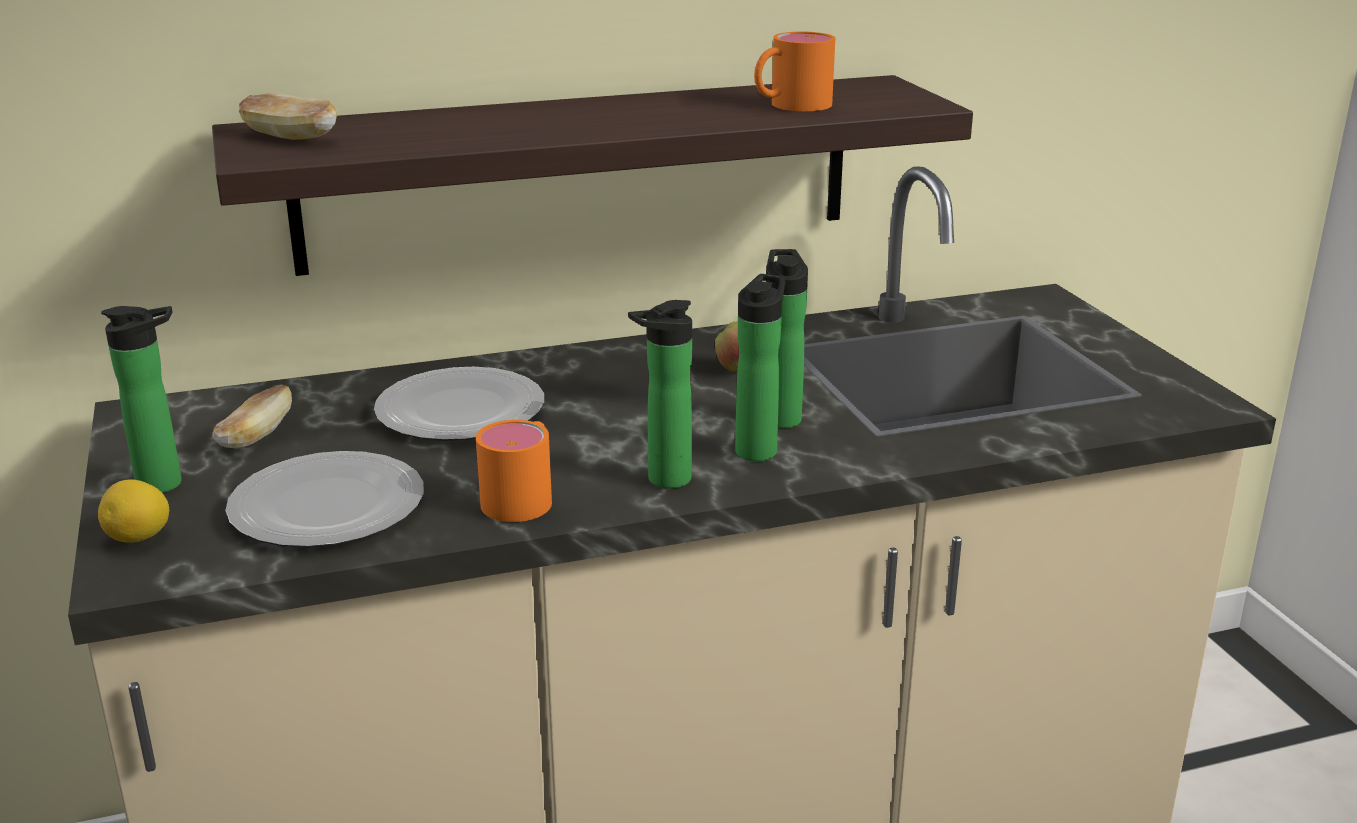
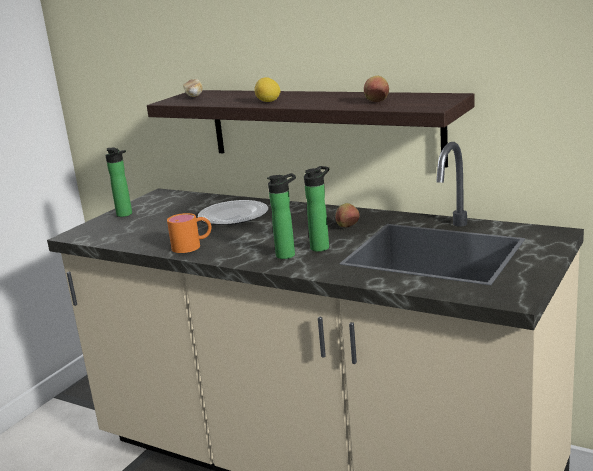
camera: 50 degrees right, 5 degrees down
(139, 538) = (93, 226): lemon -> lemon (268, 102)
(256, 437) = (169, 208): bread -> none
(330, 506) = (145, 232): plate -> none
(663, 481) = (237, 254): bottle -> none
(790, 106) = (377, 102): orange mug -> apple

